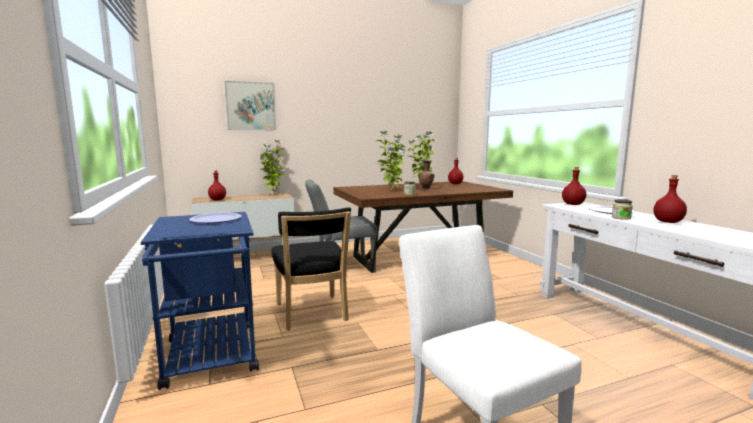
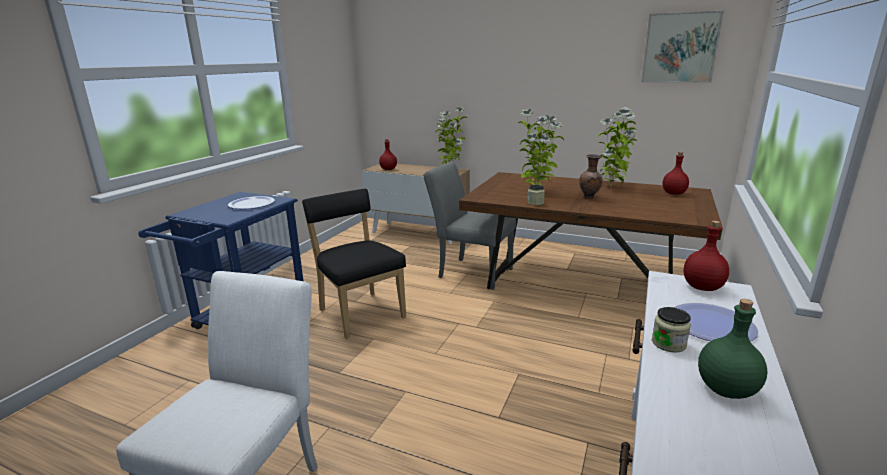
camera: 45 degrees right, 10 degrees up
(251, 106) = (436, 66): picture -> picture (680, 48)
(312, 314) = (359, 312): black chair -> black chair turned 120 degrees clockwise
(667, 222) = (725, 389): red bottle -> green bottle

